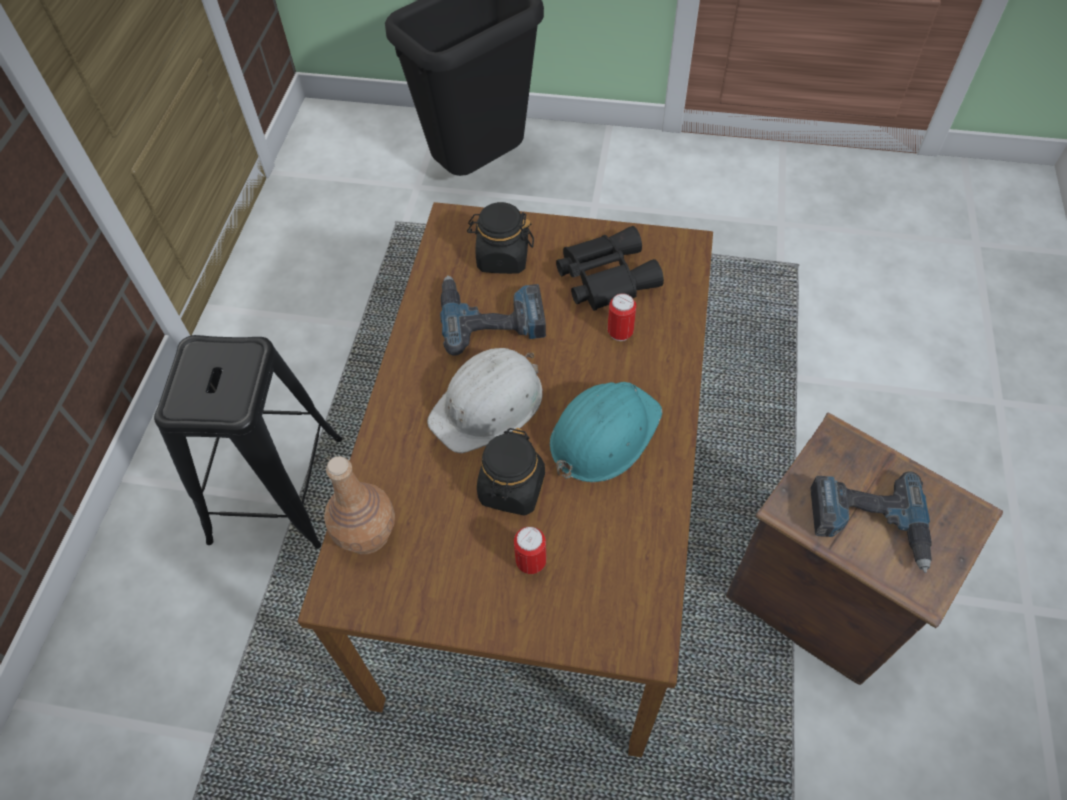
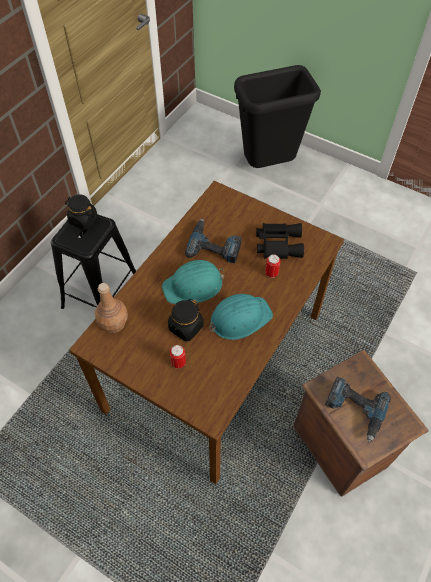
camera: 20 degrees right, 0 degrees up
(489, 404) = (194, 286): white hard hat -> turquoise hard hat
(502, 258) = (233, 218): black jar -> black jar (83, 220)

